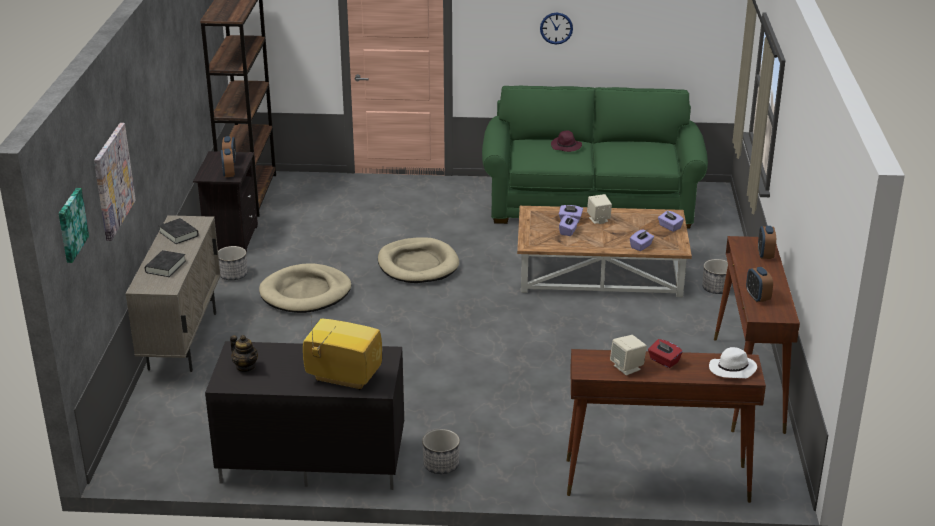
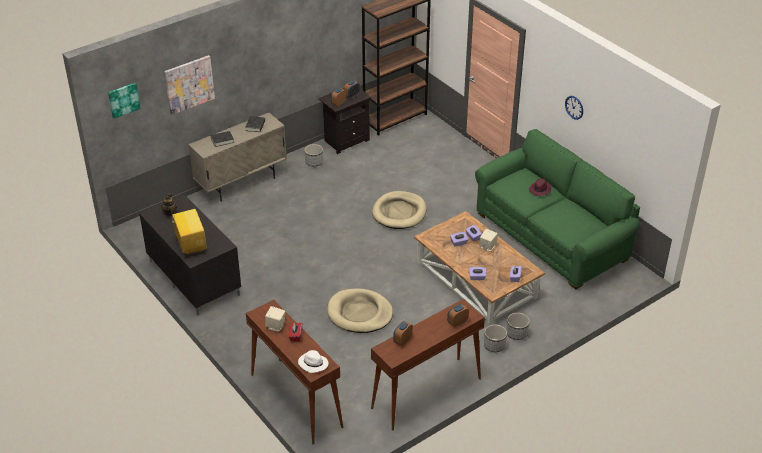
camera: 50 degrees right, 10 degrees up
(306, 293) = (326, 193): beige dog bed -> beige dog bed (360, 313)
(441, 465) = (232, 320): planter -> planter (494, 345)

